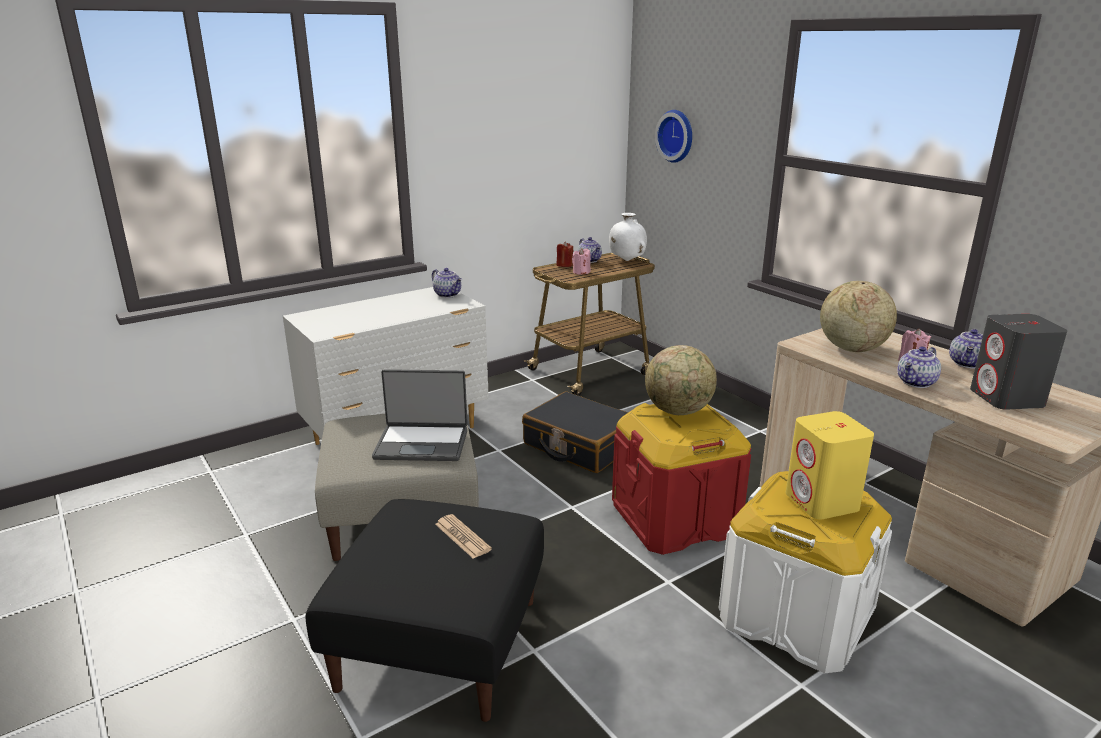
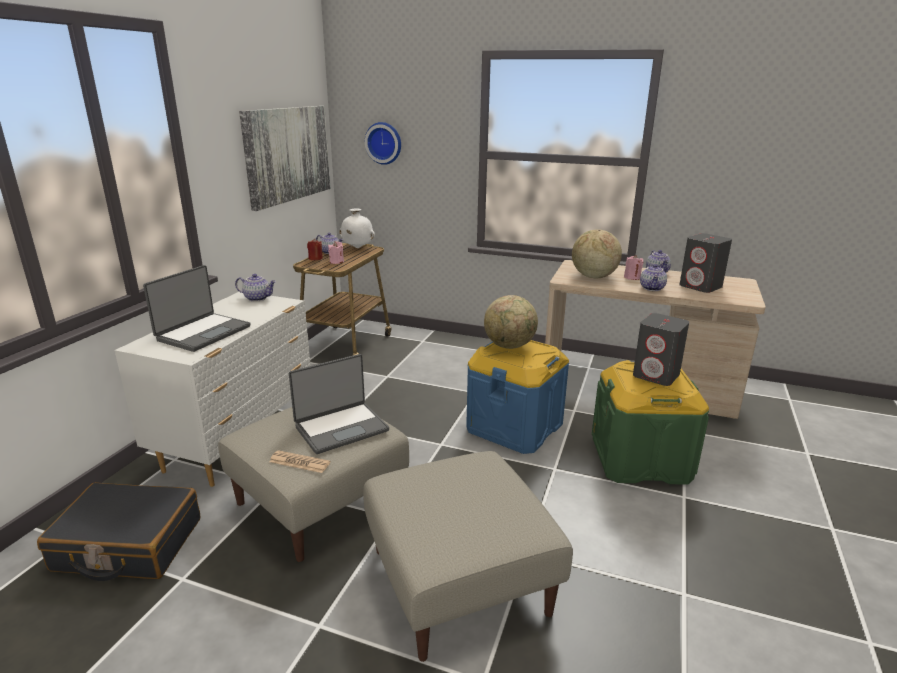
camera: 35 degrees left, 0 degrees up
(360, 316) = (203, 333): none -> laptop
(439, 642) = (458, 580): black ottoman -> beige ottoman
(462, 537) = (467, 483): newspaper -> newspaper (299, 462)
(553, 142) = (288, 154): none -> picture
(579, 445) = (397, 399): black suitcase -> black suitcase (128, 545)
(675, 518) = (514, 427): red storage box -> blue storage box
(796, 617) = (640, 459): white storage box -> green storage box
(822, 502) = (656, 375): yellow speaker -> grey speaker

